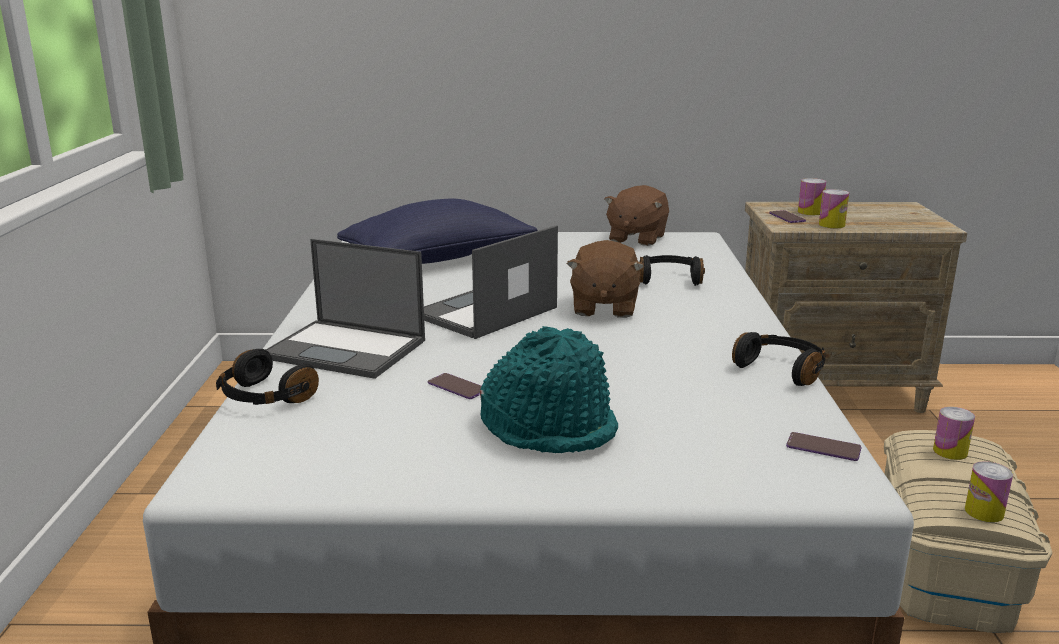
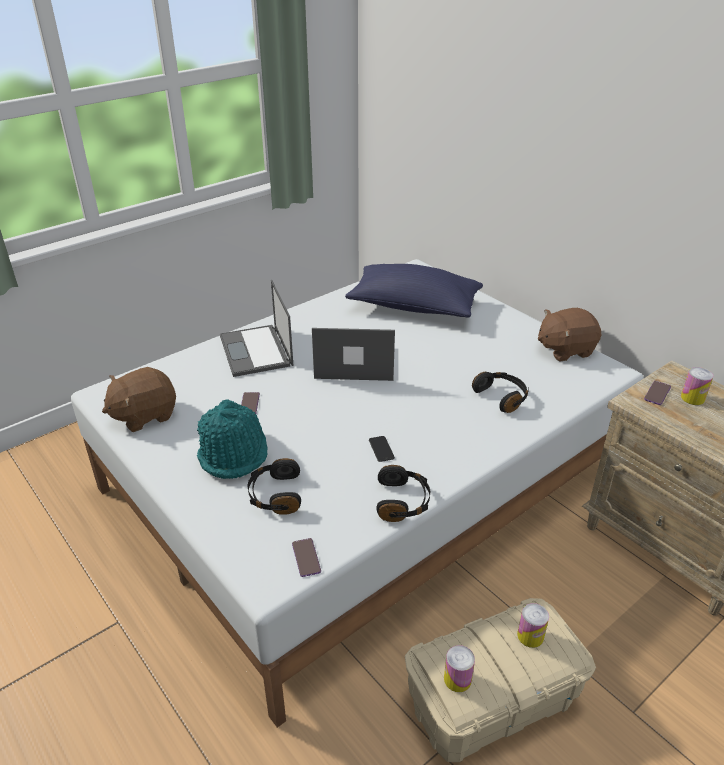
camera: 50 degrees right, 15 degrees up
(264, 397) = (183, 361): black headphones -> black headphones (275, 495)
(603, 307) = (416, 395): brown plush toy -> brown plush toy (144, 415)
(673, 350) = (381, 449): none -> phone
(831, 225) = (673, 420): can -> none

